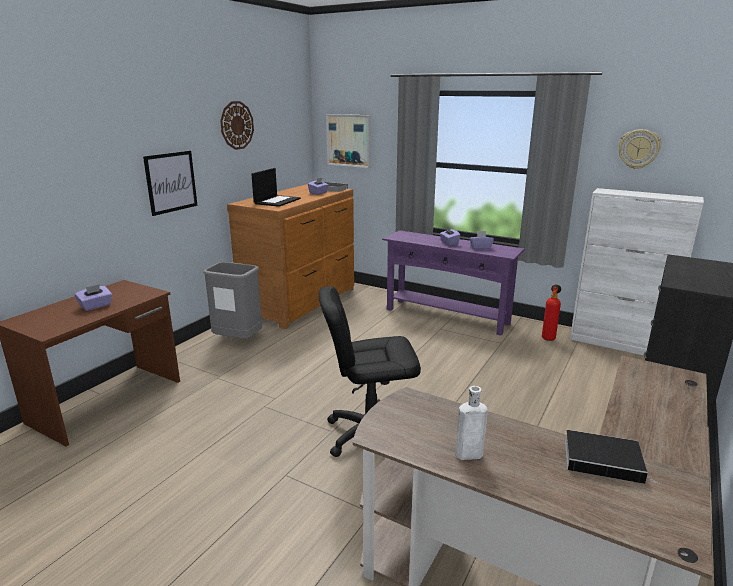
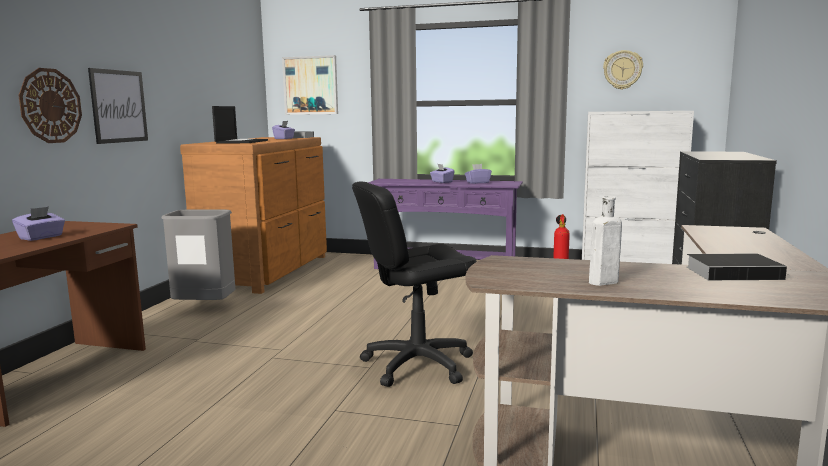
camera: 15 degrees left, 10 degrees down
(236, 125) = (189, 54): wall clock -> wall clock (50, 106)

